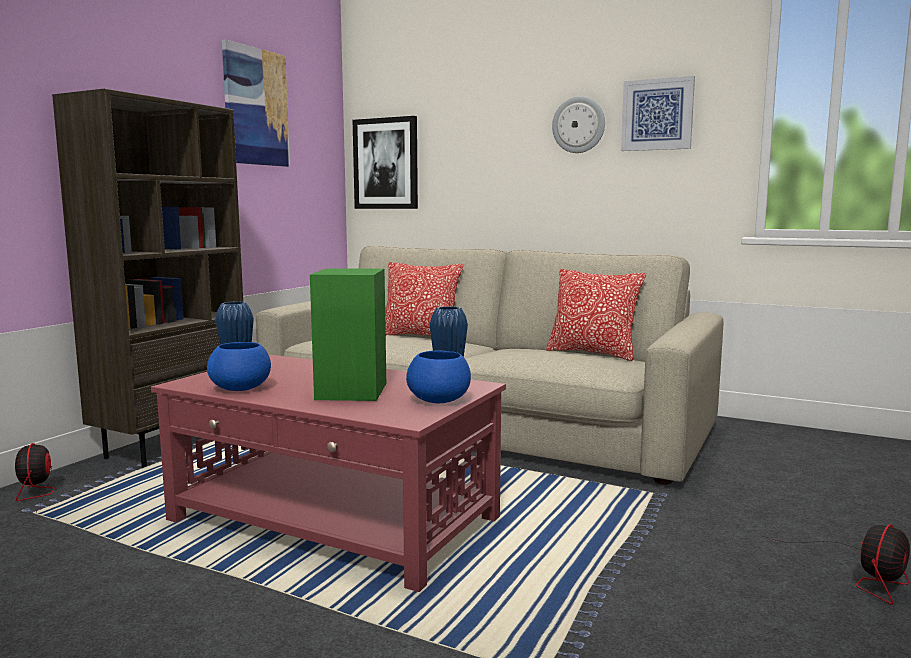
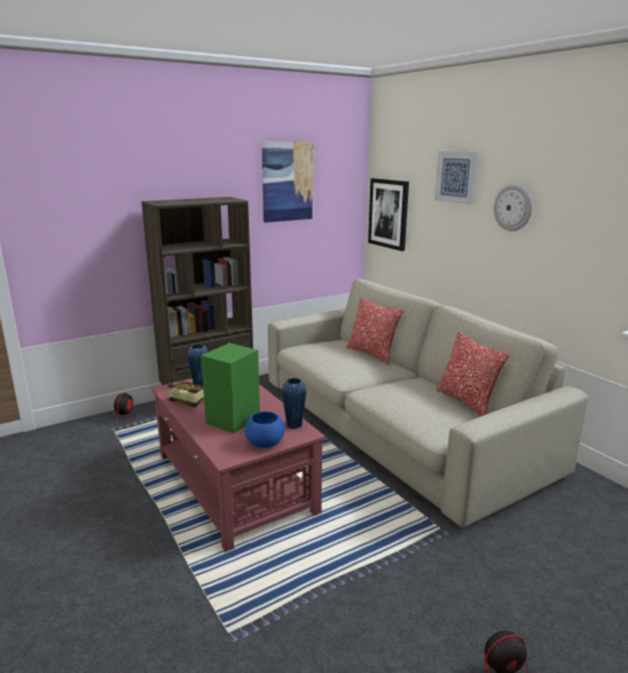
camera: 30 degrees right, 10 degrees up
(241, 388) = (186, 401): blue bowl -> book
(657, 115) = (572, 210): picture -> picture (456, 177)

